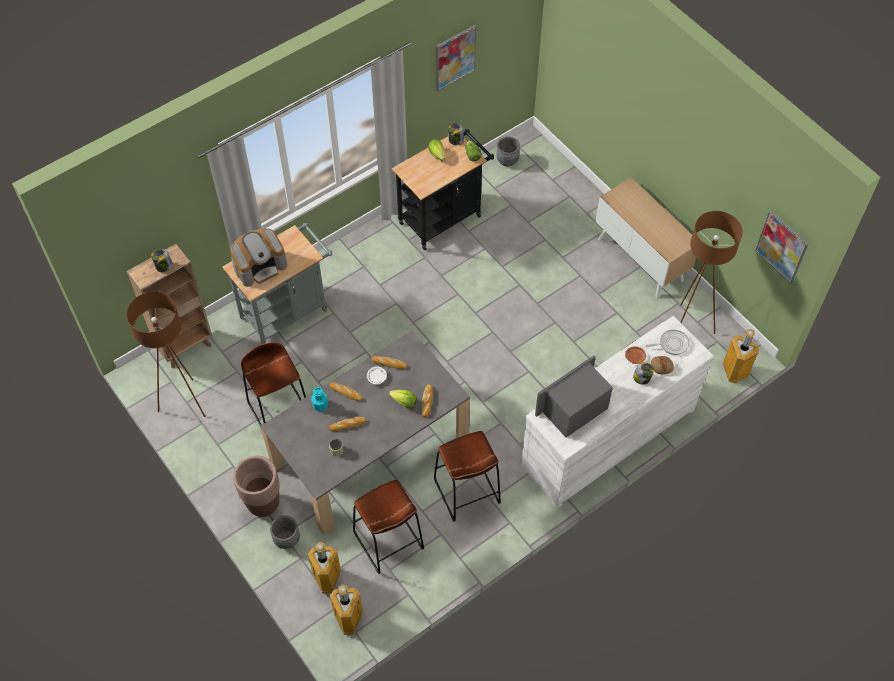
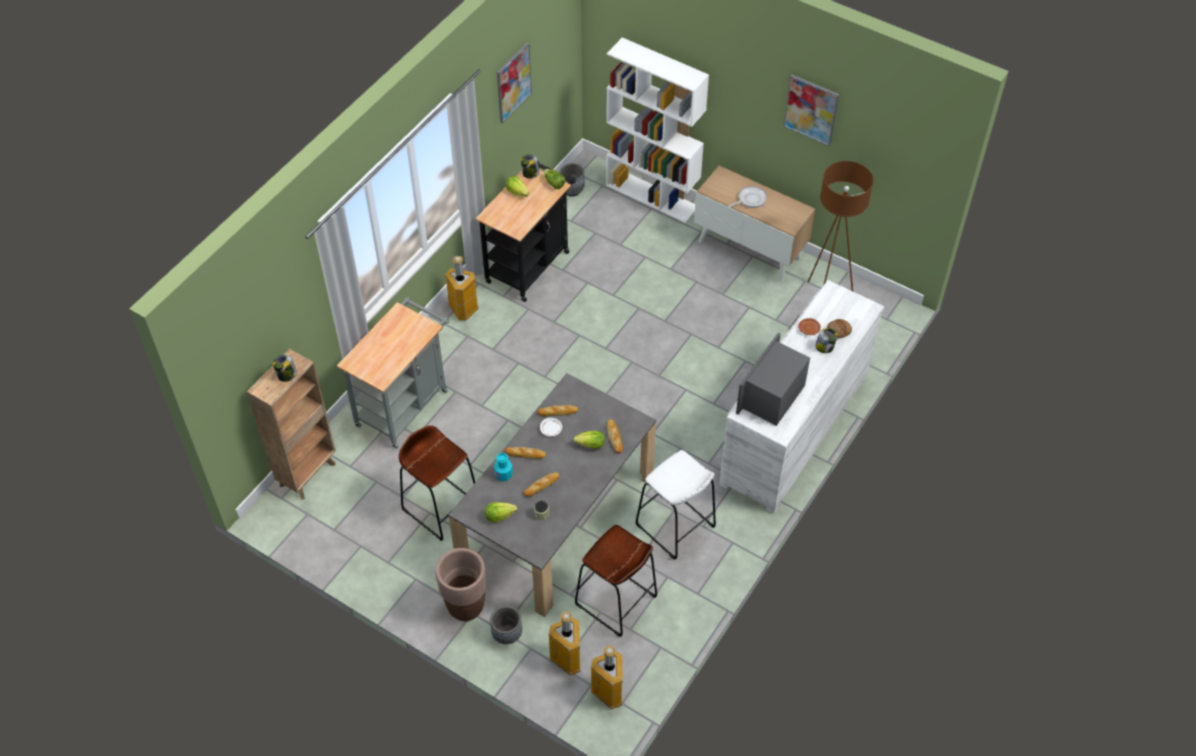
camera: 20 degrees left, 5 degrees down
(184, 402) = (332, 530): brown floor lamp -> none
(260, 266) = (378, 353): coffee machine -> none
(301, 440) = (499, 516): none -> lettuce
(466, 491) = (675, 526): brown stool -> white stool
(575, 185) = (652, 196): none -> white bookcase
(671, 344) = (838, 306): frying pan -> frying pan (750, 199)
(734, 371) = (888, 329): trash can -> trash can (462, 309)
(782, 246) = (912, 180): picture -> picture (811, 109)

